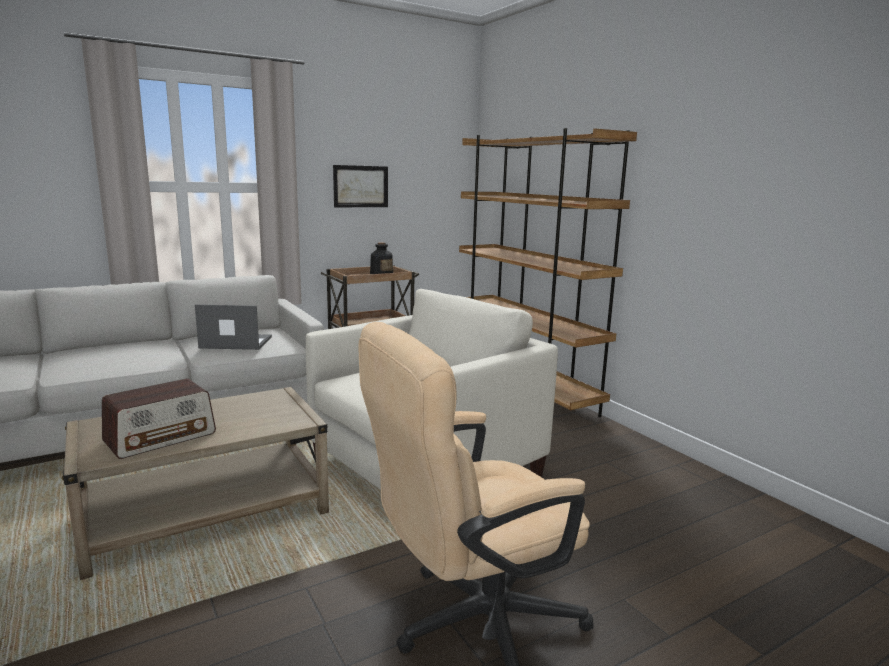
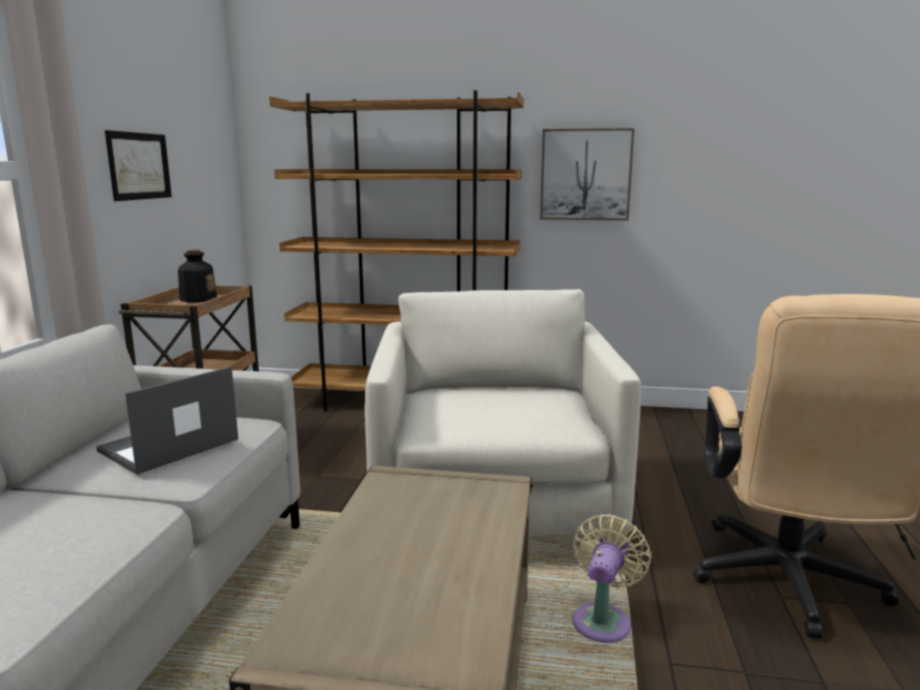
camera: 50 degrees left, 0 degrees up
(161, 437) = (442, 592): radio -> none
(330, 548) = (603, 620): none -> beige fan
(686, 209) = (585, 175): none -> picture

